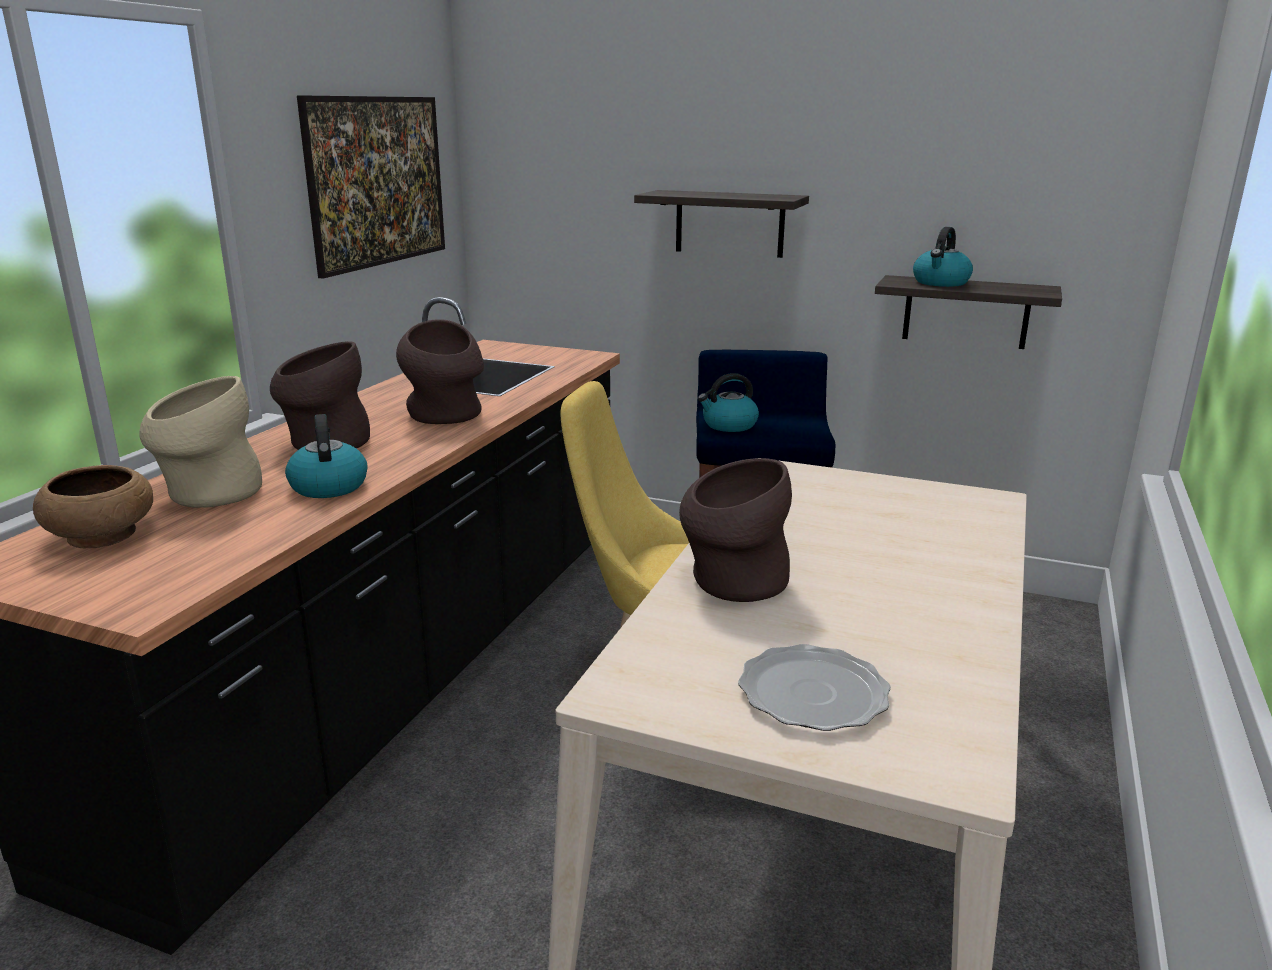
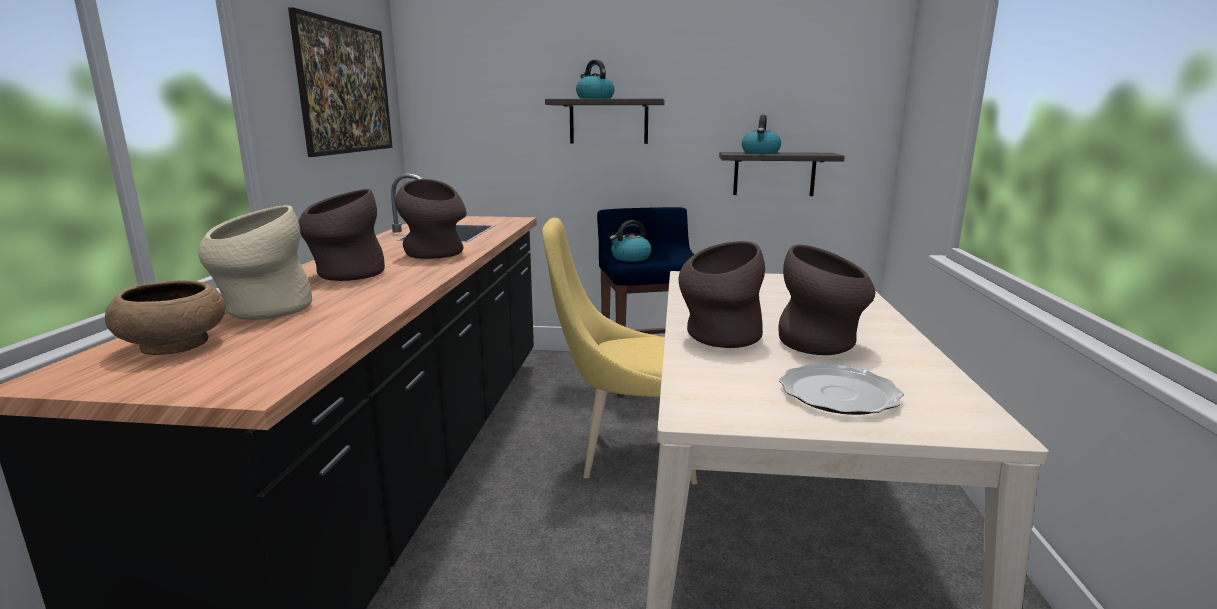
camera: 15 degrees left, 5 degrees down
(328, 486) = (371, 298): kettle -> kettle (594, 98)
(859, 612) = (822, 345): none -> brown vase

